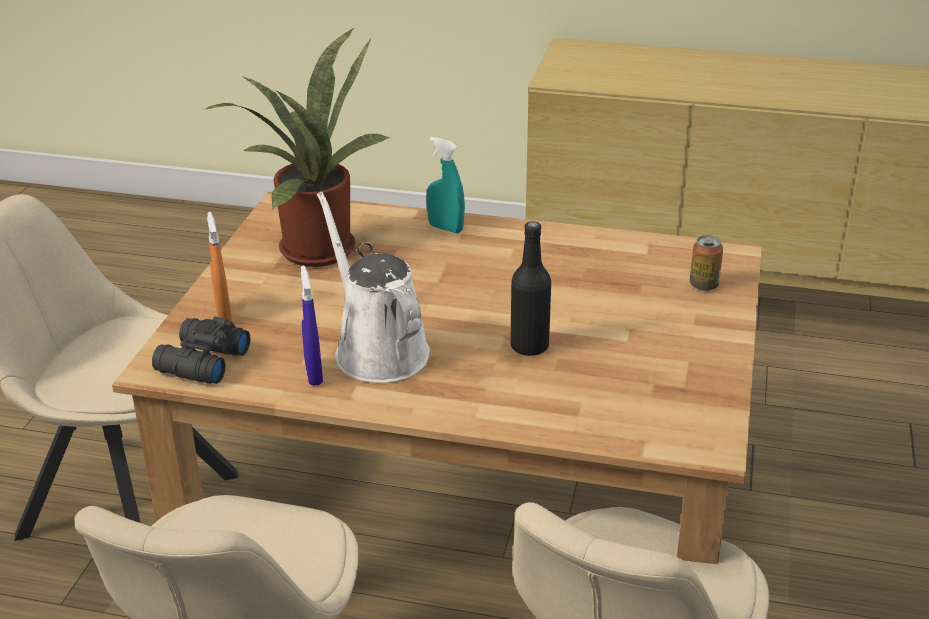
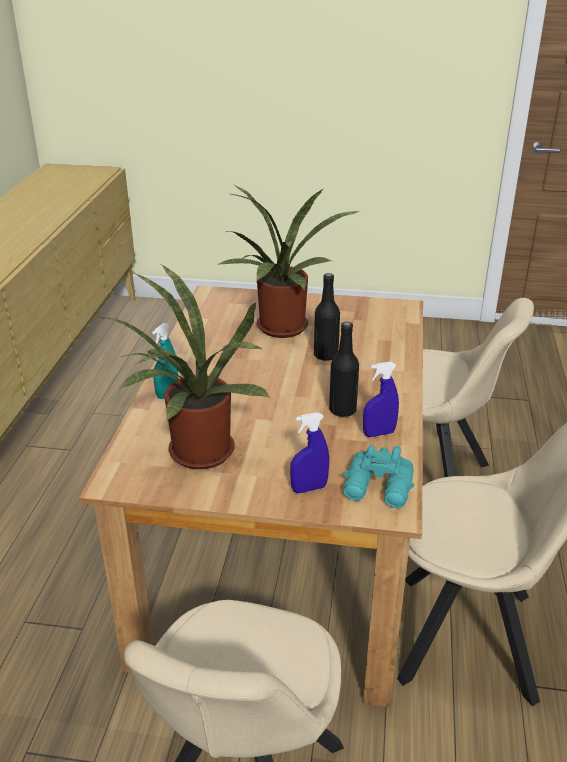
camera: 95 degrees left, 0 degrees up
(200, 362) = (379, 489): black binoculars -> turquoise binoculars
(223, 315) = (309, 488): orange spray bottle -> blue spray bottle
(377, 350) = (342, 410): white watering can -> black bottle
(610, 312) = (281, 330): none -> potted plant
(703, 285) = (247, 302): can -> none

